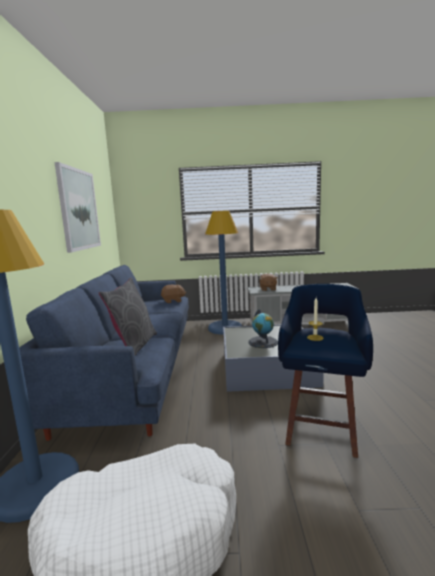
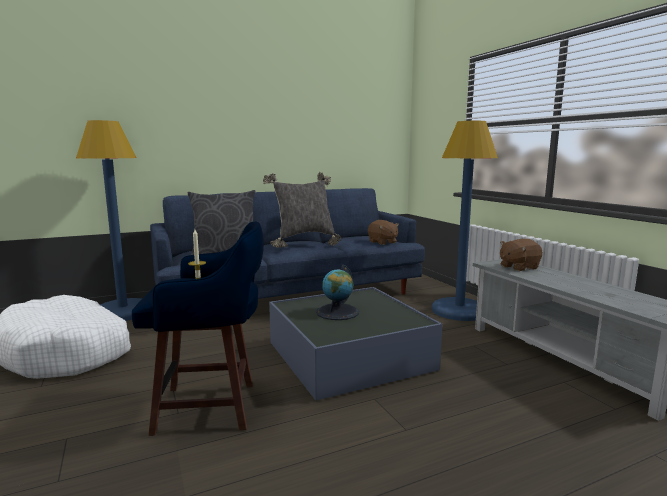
camera: 65 degrees right, 0 degrees up
(79, 209) = (307, 121): picture -> none
(150, 319) = (303, 246): none -> pillow

